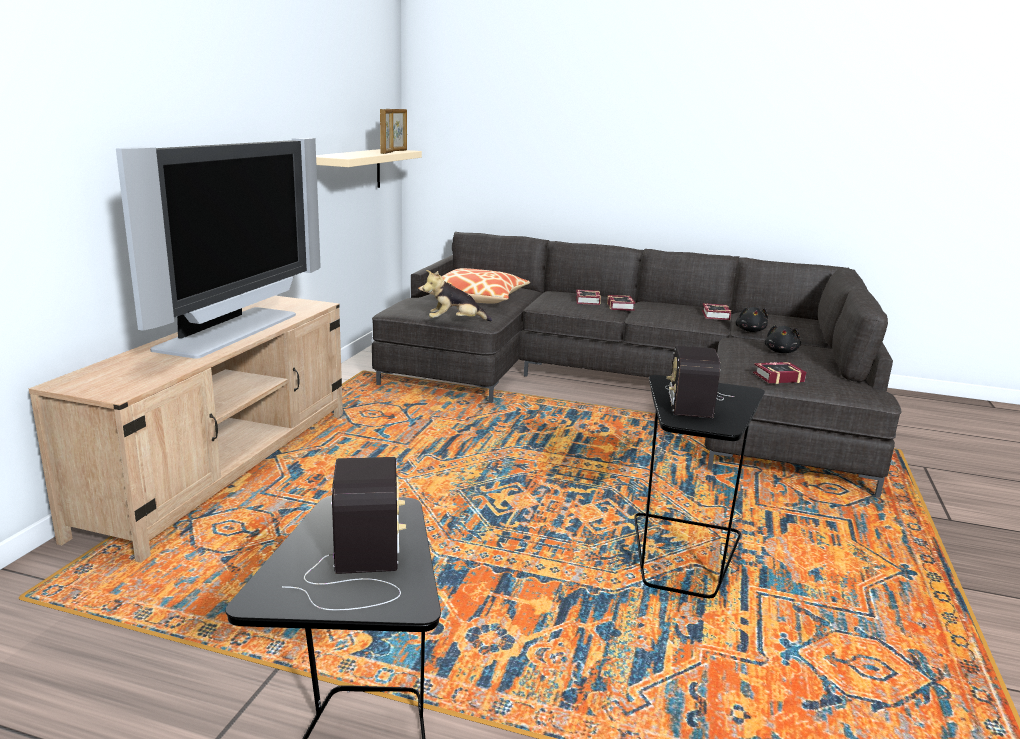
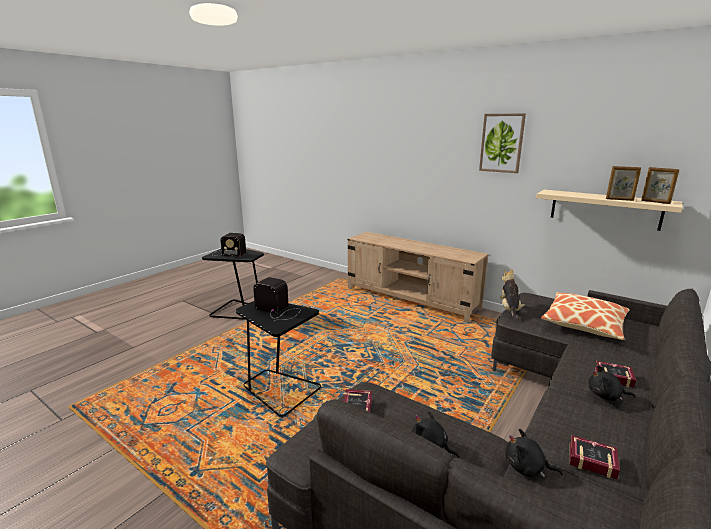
camera: 110 degrees right, 0 degrees up
(233, 332) = (420, 247): television -> none
(252, 76) = (502, 143): none -> picture
(621, 306) = (606, 396): book -> black plush toy

